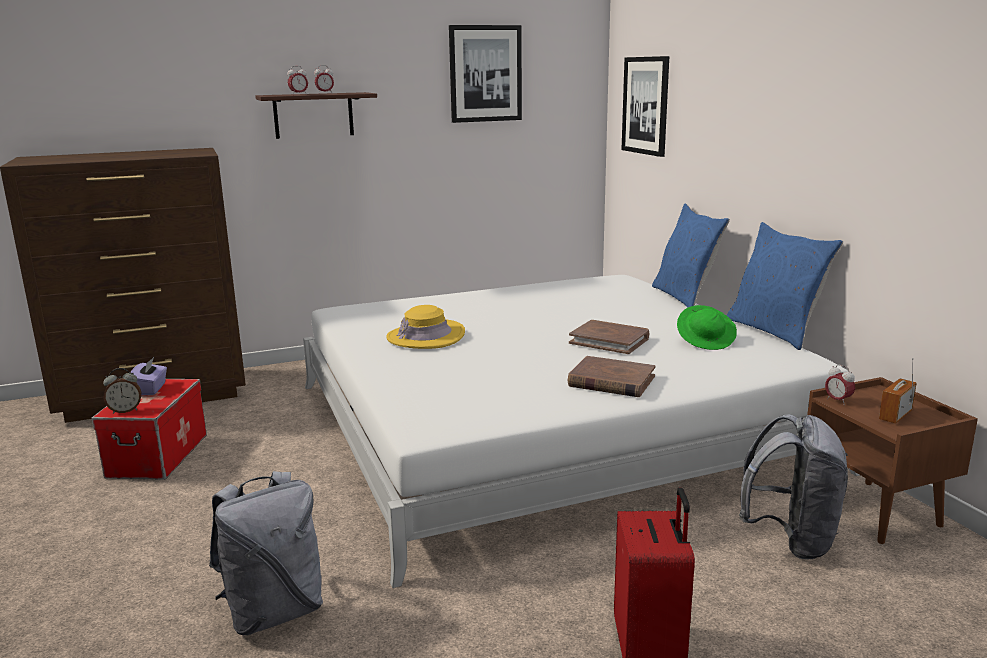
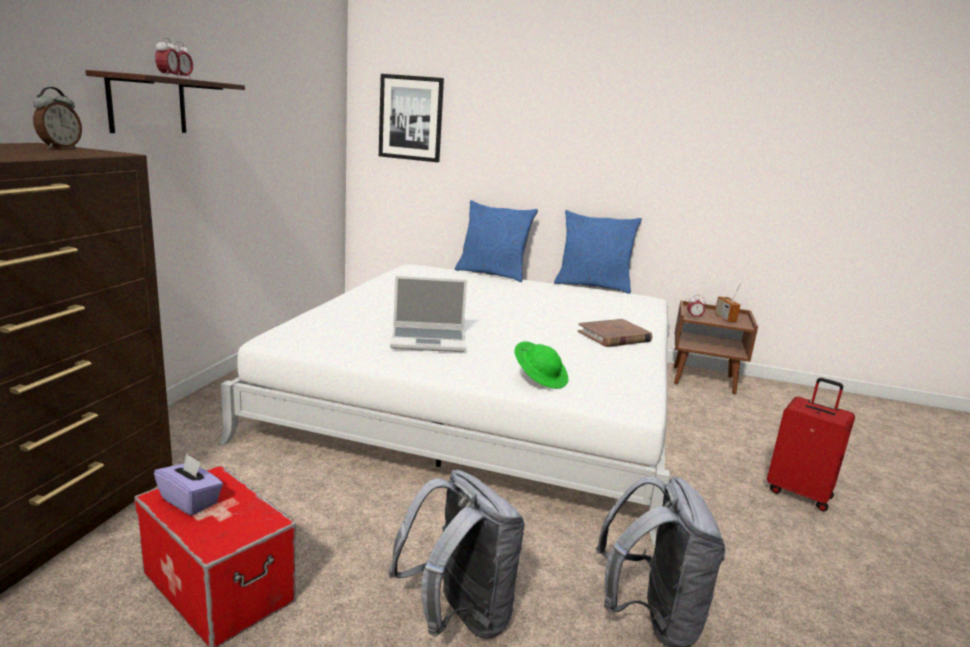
camera: 55 degrees left, 0 degrees up
(125, 410) = (231, 536): alarm clock -> alarm clock (59, 147)
(426, 336) = (429, 340): yellow hat -> laptop
(485, 74) = (281, 74): picture -> none
(609, 340) = (544, 311): brown book -> none
(706, 341) = (588, 298): green hat -> green hat (540, 379)
(790, 540) = (713, 408): grey backpack -> grey backpack (458, 617)

